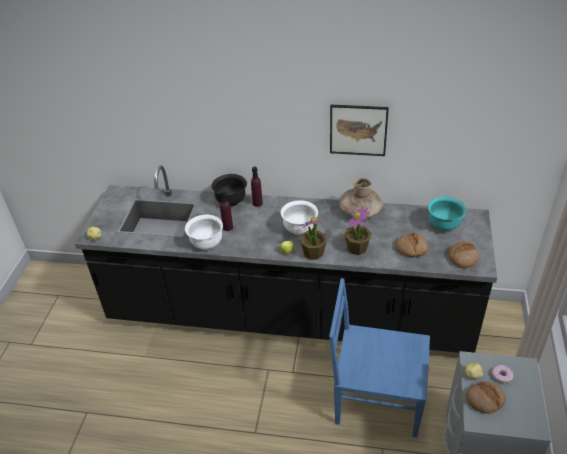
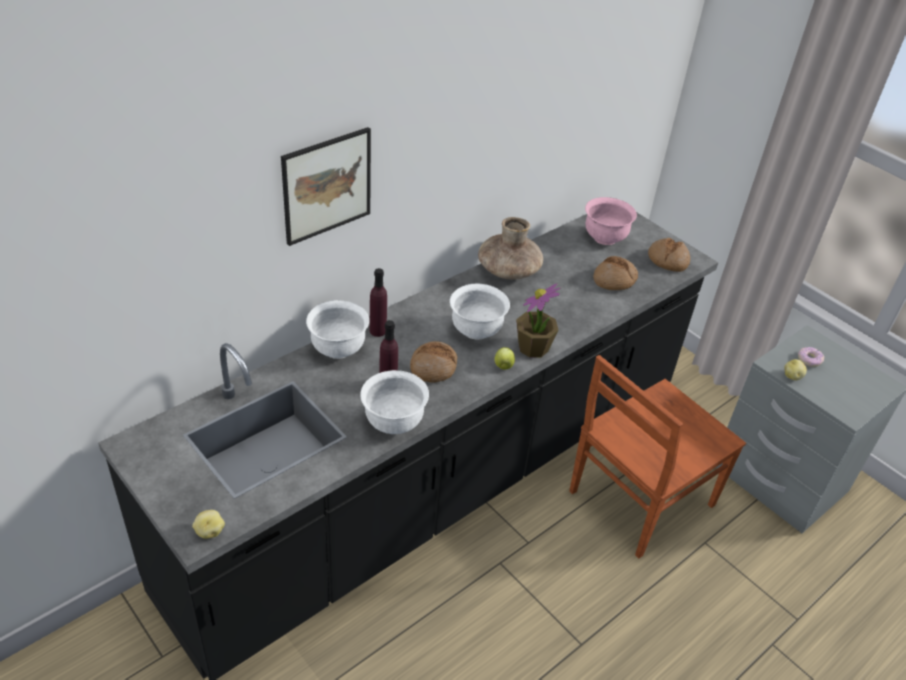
camera: 55 degrees left, 0 degrees up
(231, 201) = (338, 349): black bowl -> white bowl
(357, 248) = (567, 312): potted plant -> none
(358, 130) = (491, 148): picture -> picture (327, 185)
(376, 399) = (638, 499): blue chair -> brown chair
(444, 225) = (605, 238): turquoise bowl -> pink bowl
(485, 400) = (829, 391): bread -> bread (433, 367)

